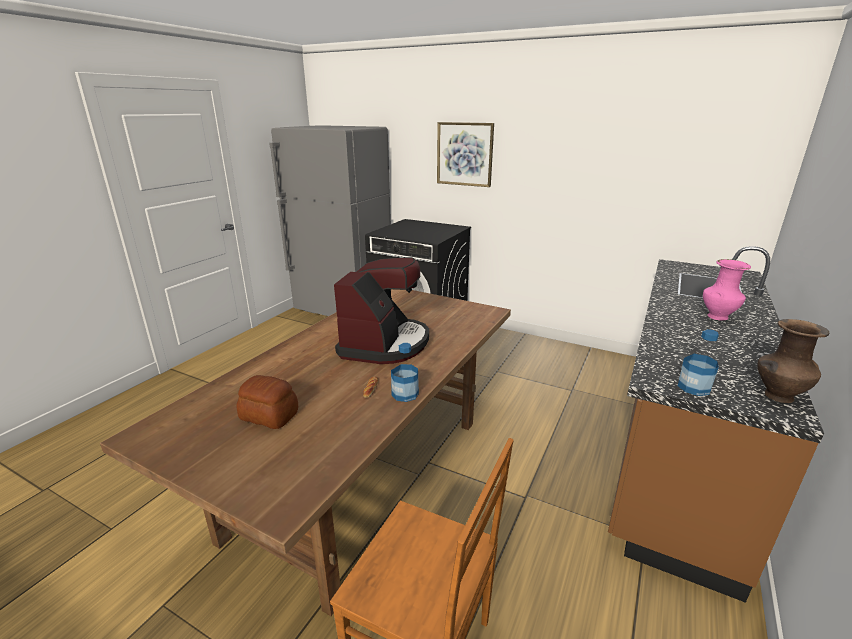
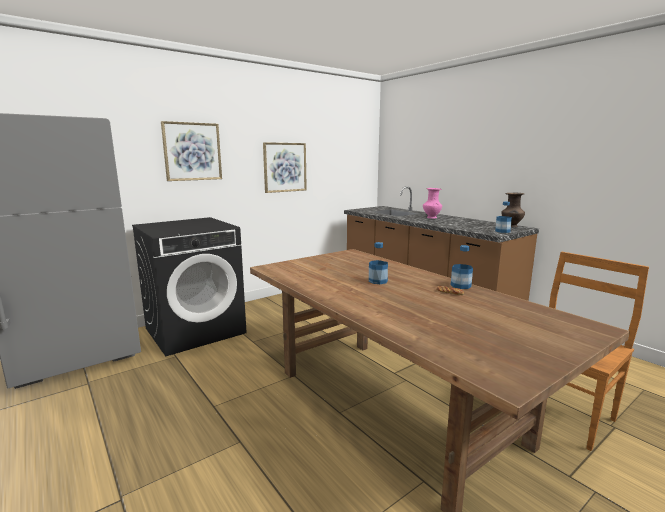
camera: 65 degrees left, 10 degrees down
(269, 416) = (481, 325): bread -> none
(385, 344) = (378, 281): coffee machine -> bottle
(577, 181) = (285, 167): none -> picture

